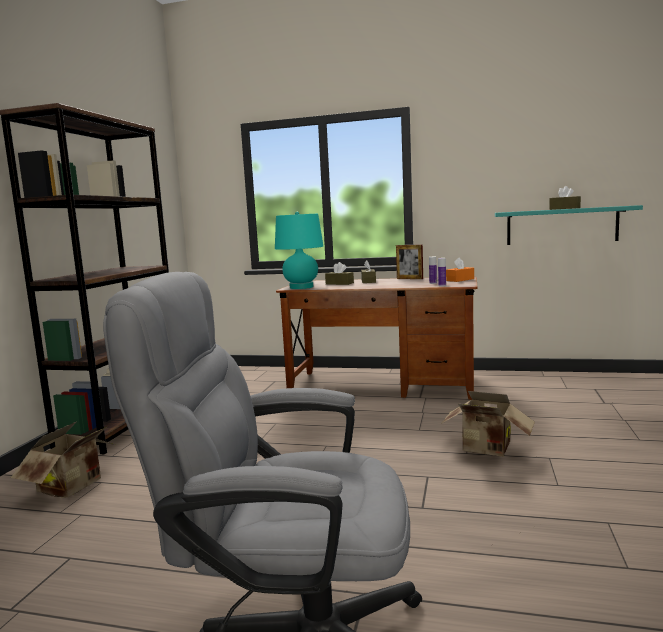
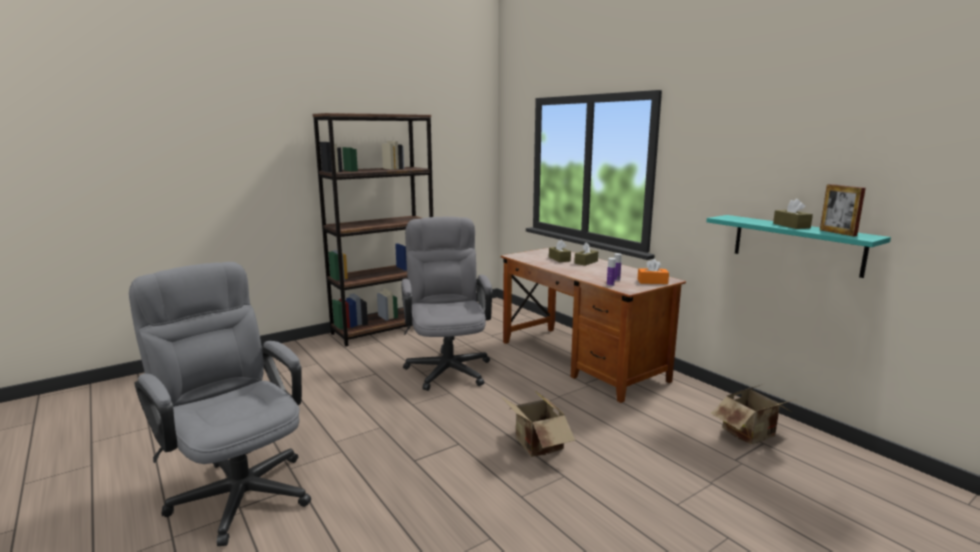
camera: 40 degrees right, 5 degrees up
(74, 486) = (305, 360): cardboard box -> cardboard box (752, 435)
(275, 428) = (447, 366): none -> grey office chair
(301, 287) = (523, 256): turquoise table lamp -> none
(410, 278) = (625, 268): picture frame -> picture frame (837, 233)

